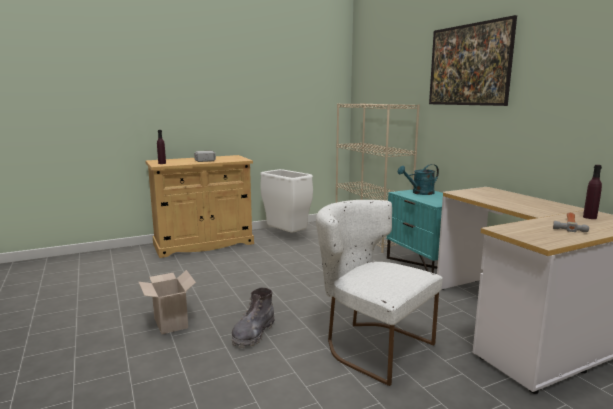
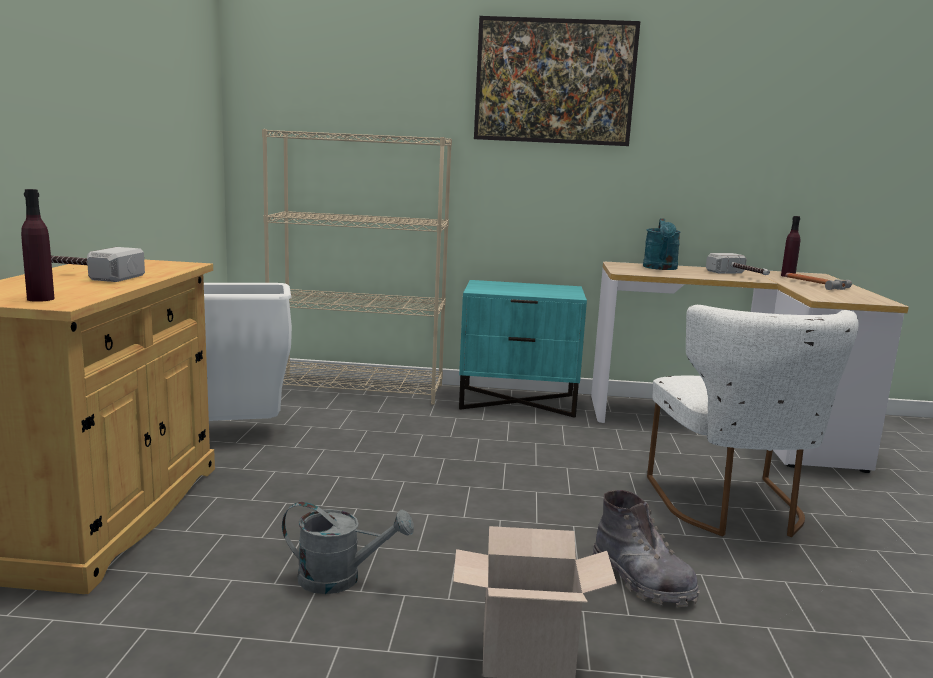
camera: 60 degrees left, 0 degrees up
(197, 282) = (340, 579): none -> grey watering can
(371, 345) = (732, 509): white chair -> white chair turned 75 degrees counterclockwise
(419, 193) = (497, 287): turquoise watering can -> turquoise watering can (660, 268)
(539, 209) = (741, 276): none -> hammer

